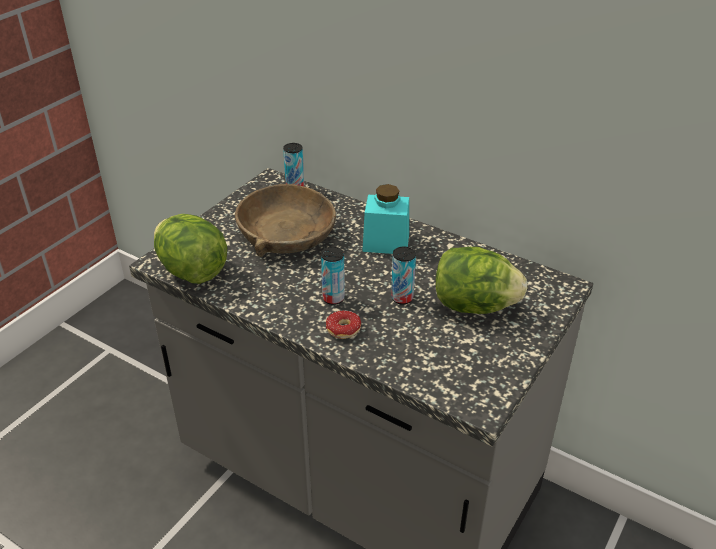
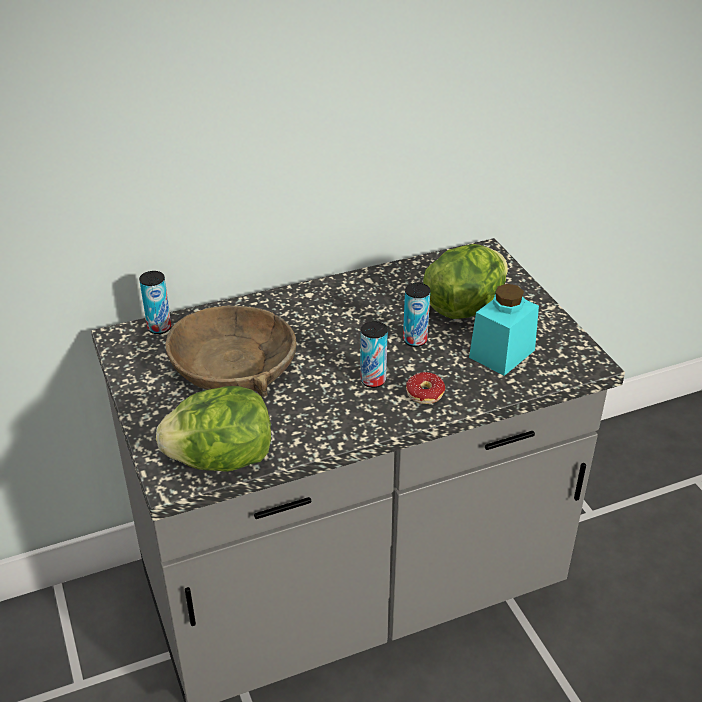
camera: 55 degrees left, 0 degrees up
(386, 242) = (323, 312): turquoise jar -> turquoise jar (502, 353)

